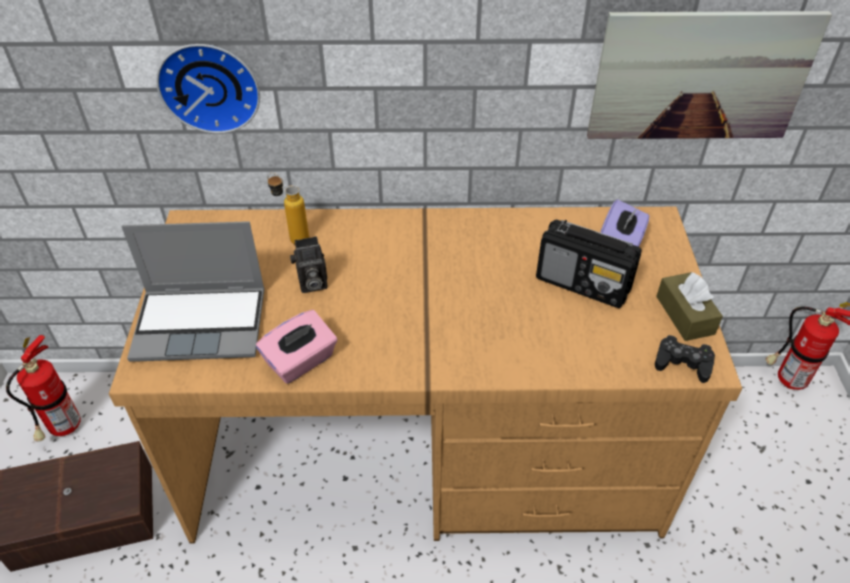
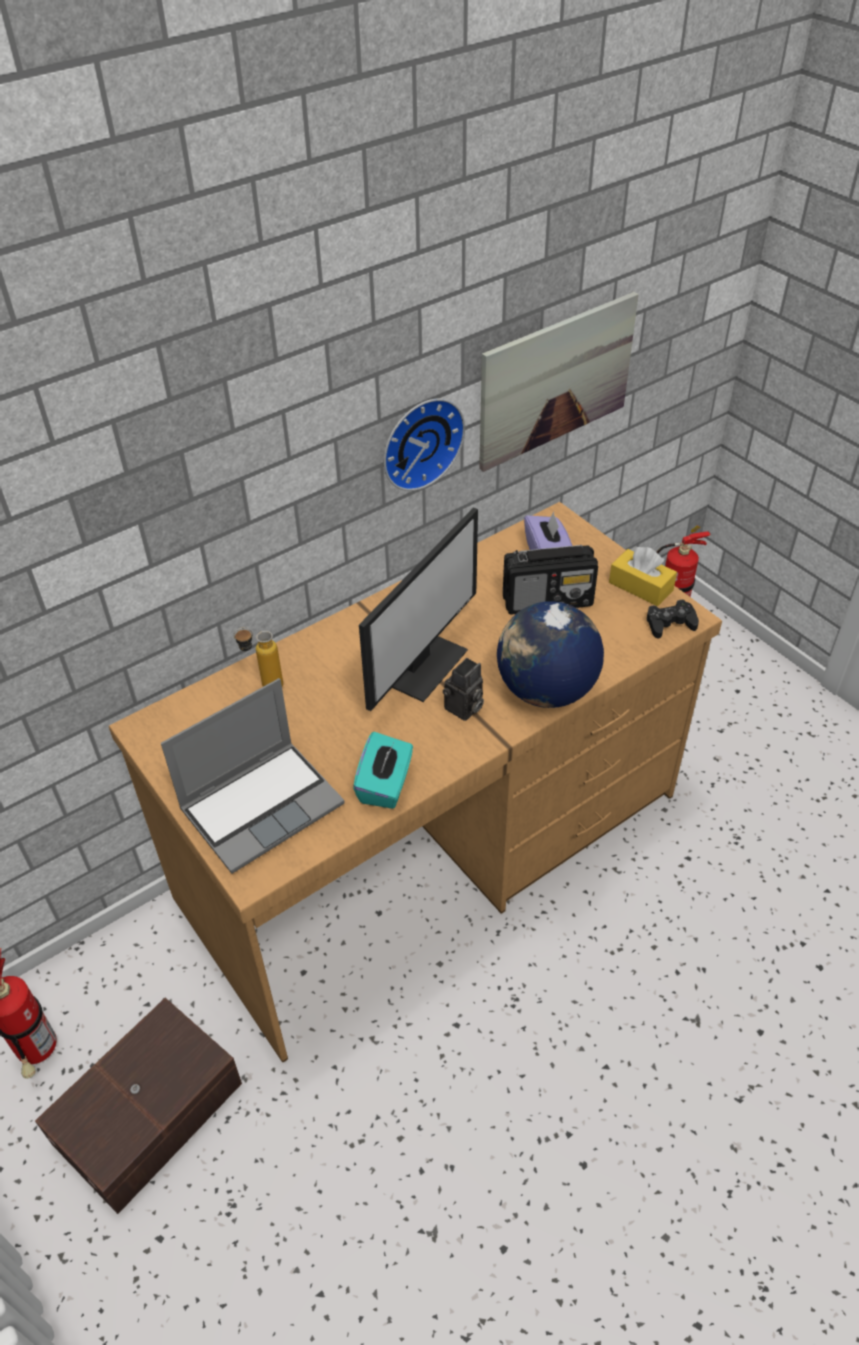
camera: 35 degrees left, 0 degrees up
(210, 85) = (140, 568): wall clock -> wall clock (419, 441)
(301, 361) = (385, 785): pink tissue box -> turquoise tissue box
(311, 284) = (325, 718): camera -> camera (464, 709)
(425, 282) = (423, 664): none -> monitor
(506, 359) = (545, 690): none -> globe
(685, 315) = (640, 586): brown tissue box -> yellow tissue box

